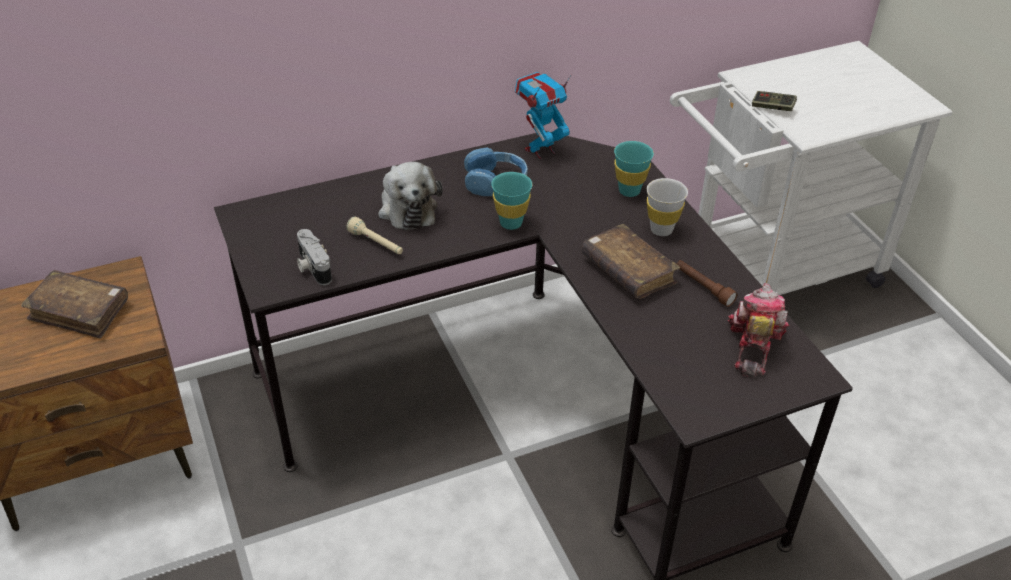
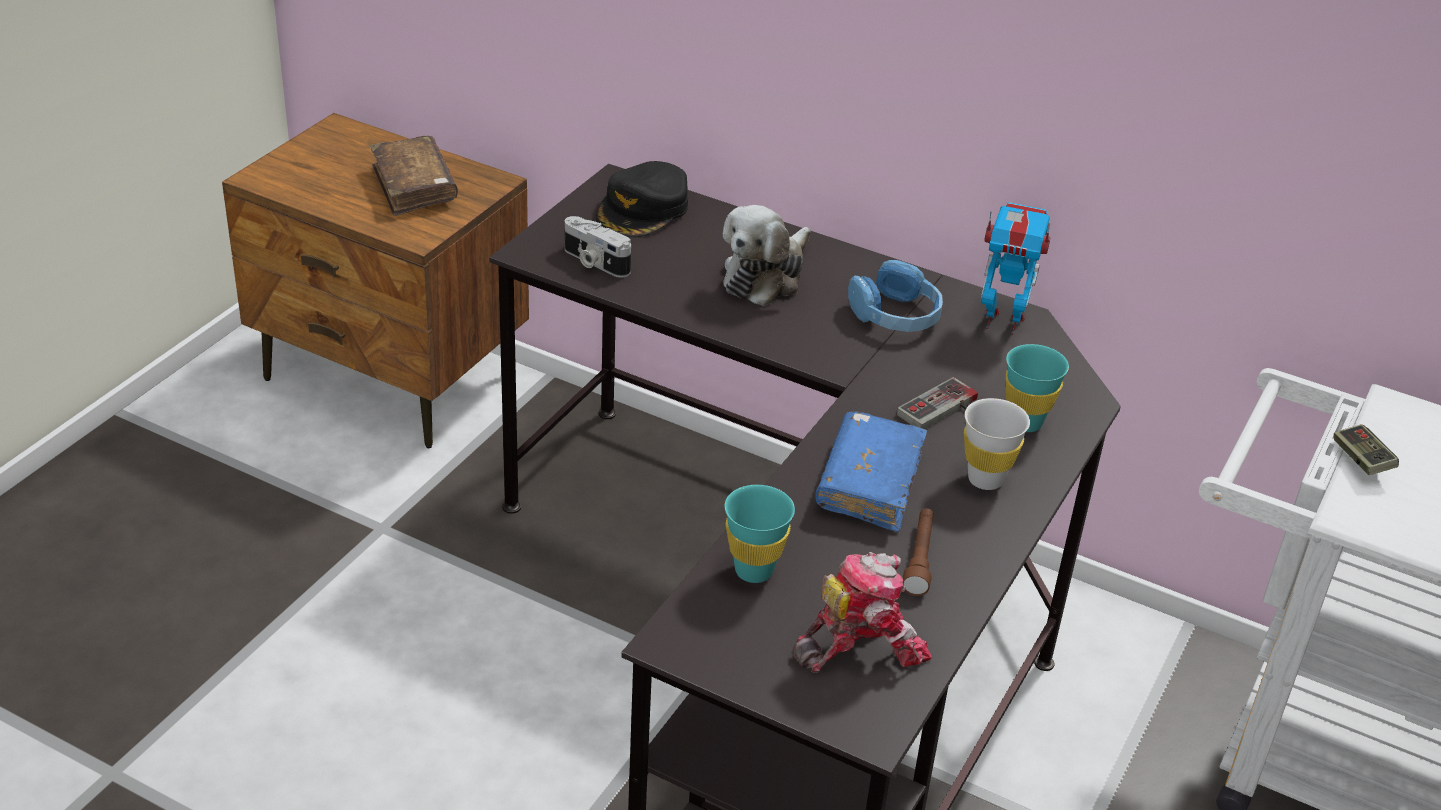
camera: 50 degrees right, 5 degrees down
(283, 219) = (643, 210): none -> black cap
(312, 267) = (594, 262): camera -> camera turned 75 degrees counterclockwise
(376, 244) = (681, 284): beige flashlight -> none
(511, 223) = (837, 358): turquoise cup -> turquoise cup (754, 571)
(594, 212) = (944, 411): none -> game controller
(628, 271) = (869, 483): brown book -> blue book

